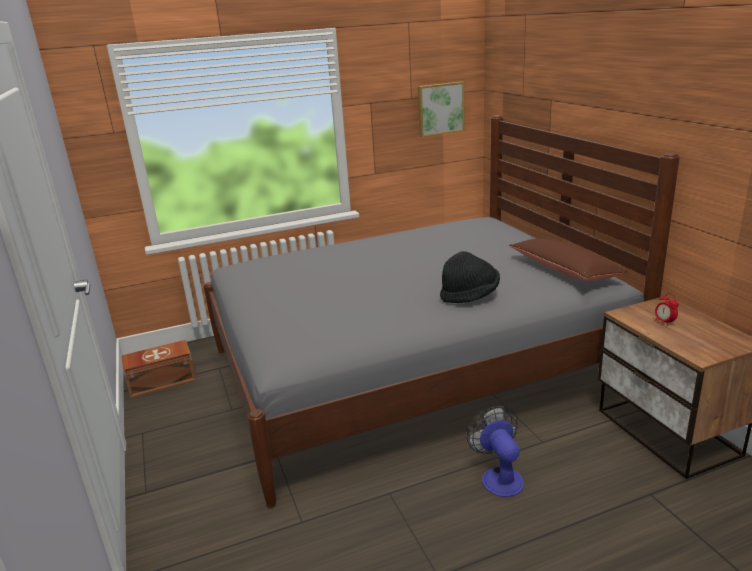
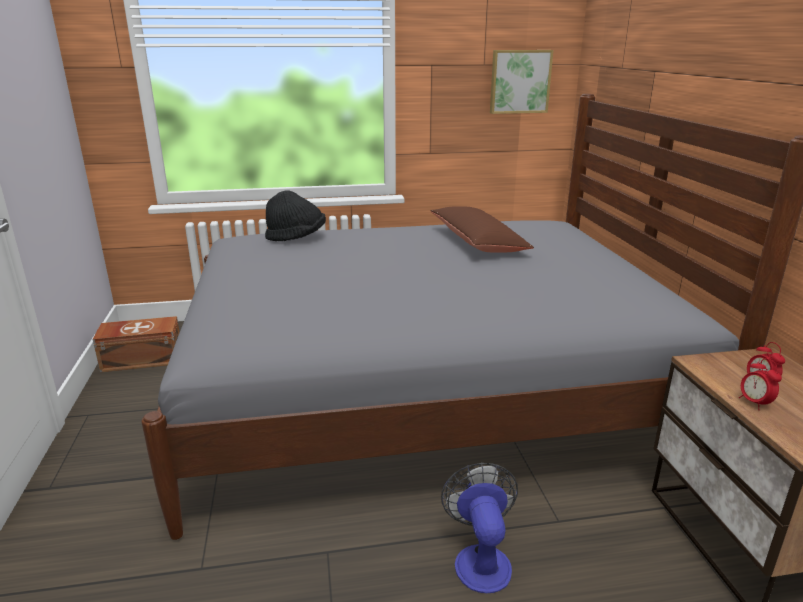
camera: 10 degrees right, 0 degrees up
(469, 296) = (487, 307): black hat -> black hat (297, 238)
(564, 270) = (632, 293): brown pillow -> brown pillow (477, 242)
(664, 335) = (754, 403): none -> alarm clock

